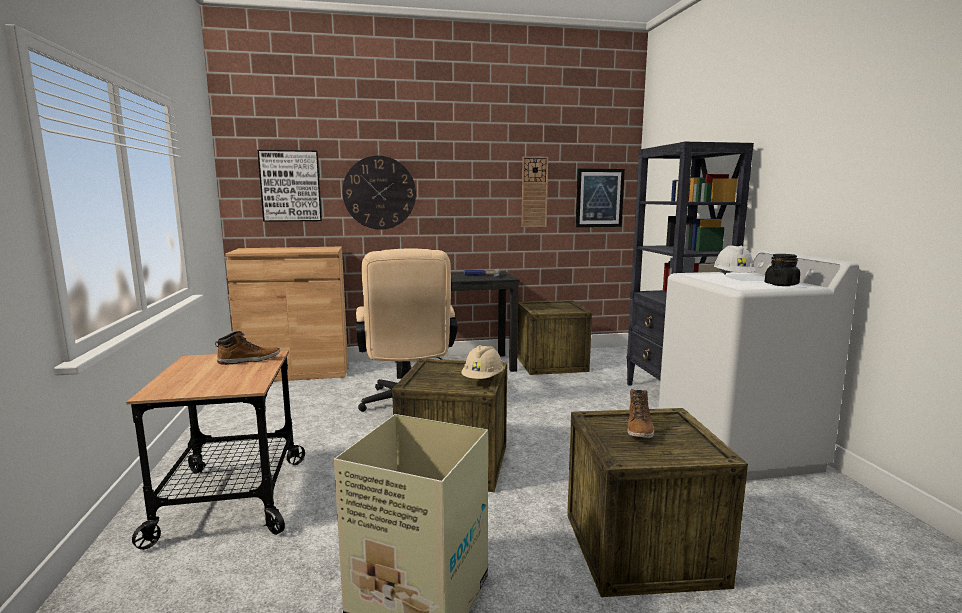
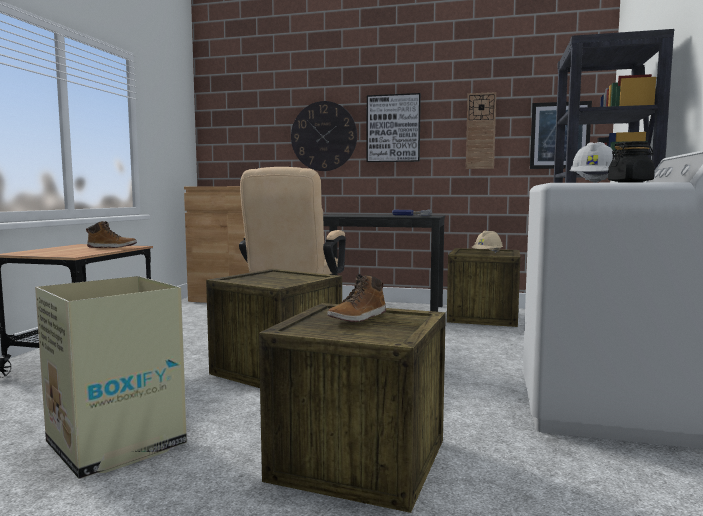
camera: 25 degrees right, 5 degrees down
(290, 186) = (249, 132): picture -> picture (393, 128)
(483, 379) = (292, 281): beige hard hat -> beige hard hat (487, 254)

